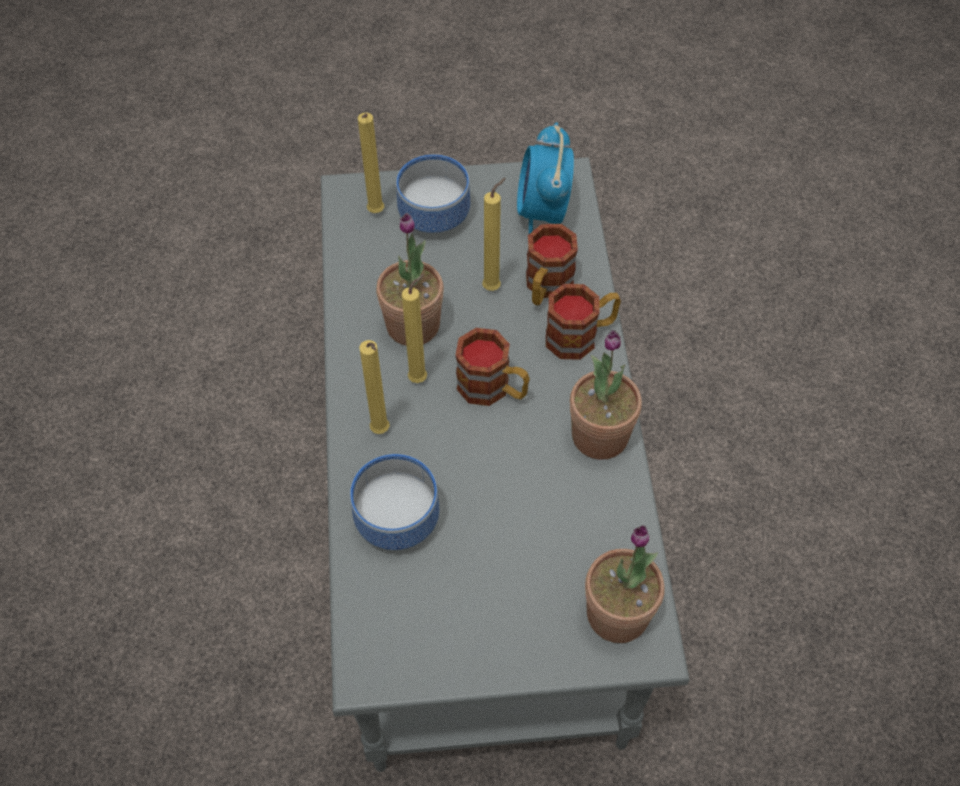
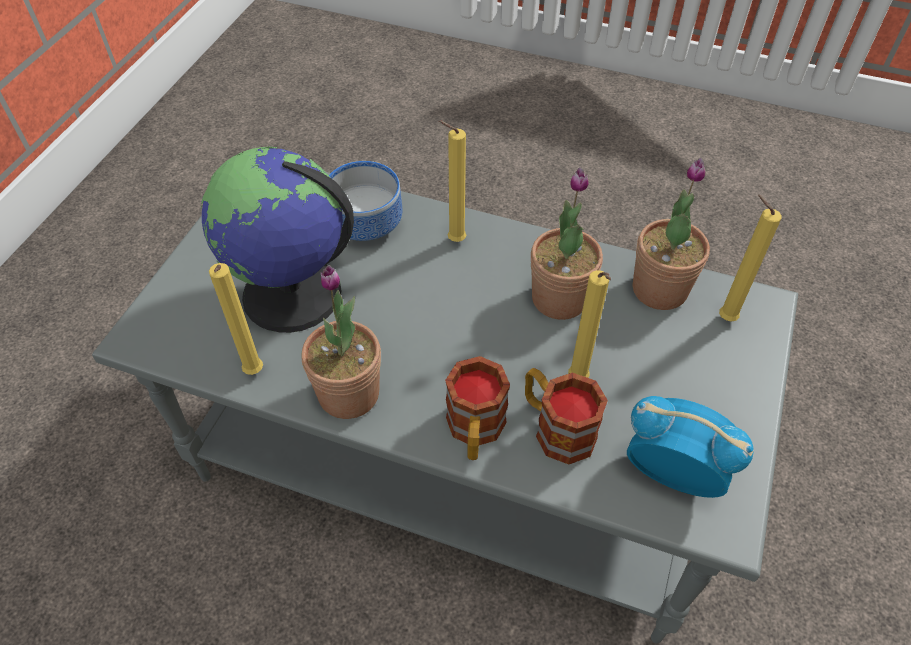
camera: 115 degrees right, 5 degrees down
(420, 378) = (495, 284): yellow candle -> yellow candle (254, 374)
(435, 218) = (699, 366): bowl -> none
(493, 389) = (452, 331): mug -> none
(522, 537) = (292, 295): none -> globe
(617, 614) = (179, 329): potted plant -> potted plant (659, 289)

